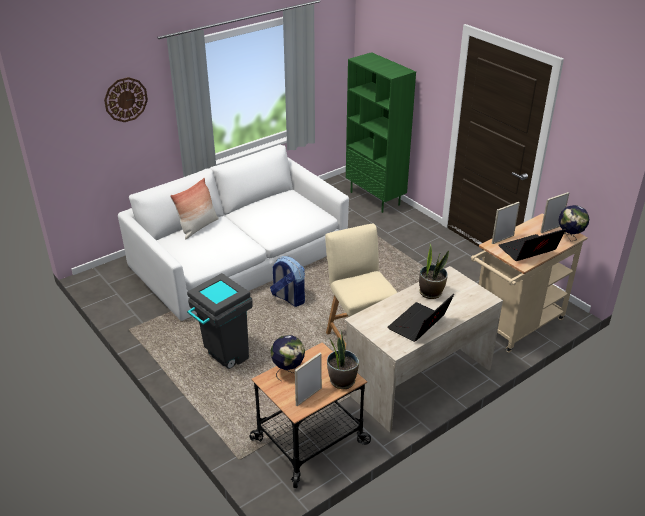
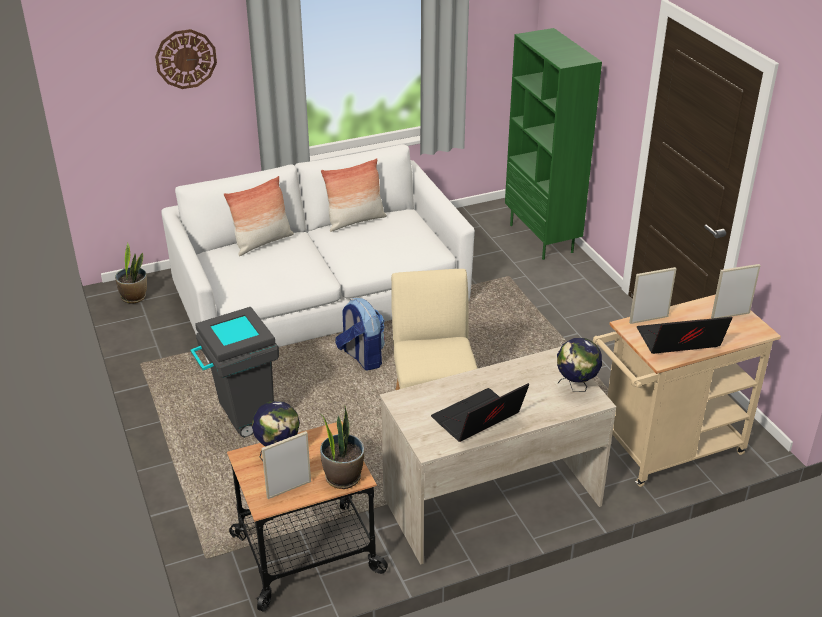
camera: 15 degrees right, 0 degrees up
(258, 203) = (355, 221): none -> pillow
(431, 292) = (517, 378): potted plant -> potted plant (134, 297)
(569, 238) = (751, 333): globe -> globe (576, 387)

